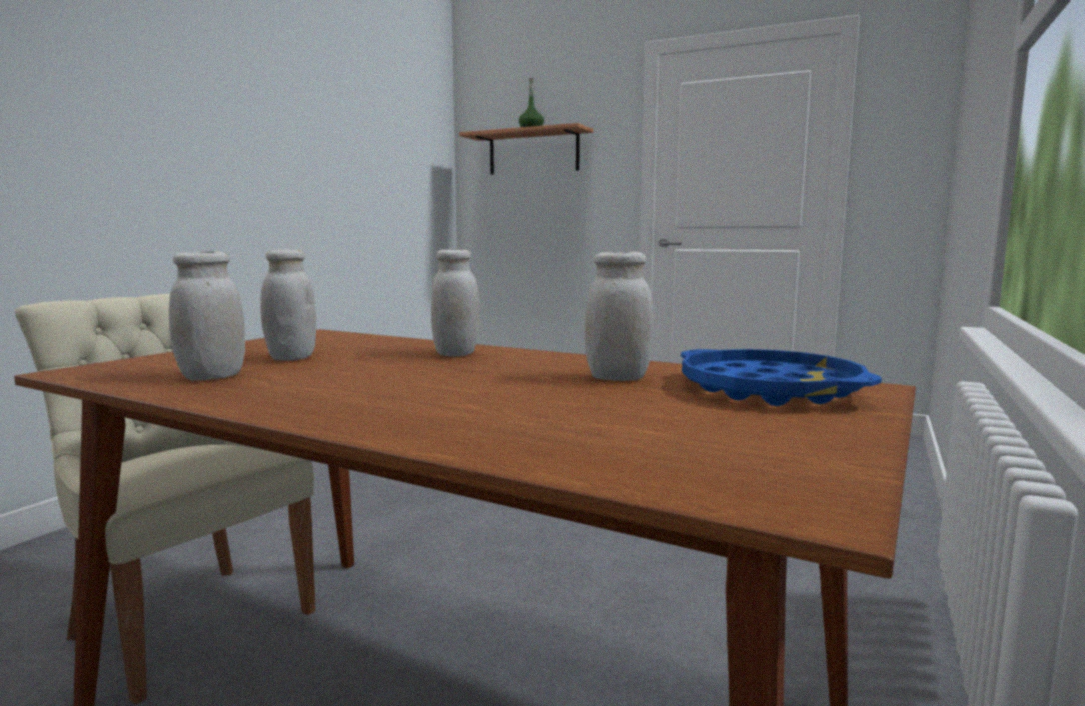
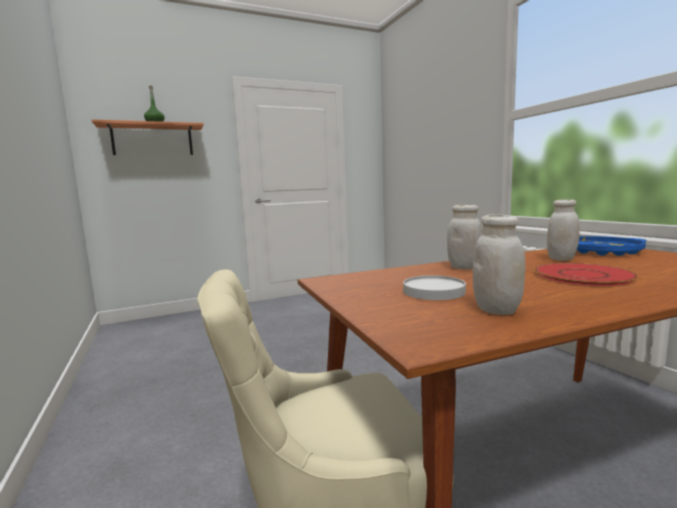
camera: 50 degrees left, 0 degrees up
(291, 358) = (434, 291): white jar -> white plate
(466, 391) = (583, 275): none -> red plate

